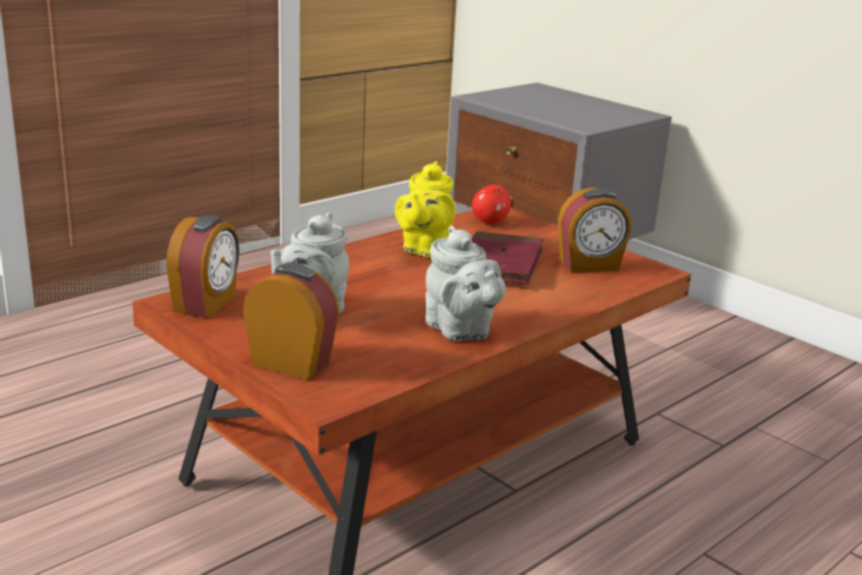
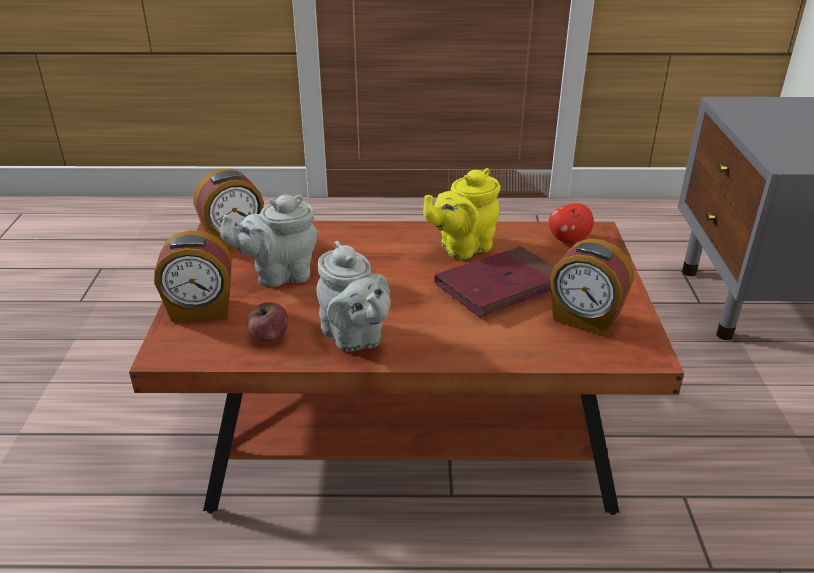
camera: 45 degrees right, 10 degrees up
(292, 362) = (201, 311): alarm clock -> alarm clock turned 105 degrees clockwise
(392, 356) = (269, 336): none -> apple
(460, 331) = (354, 337): grey teapot -> grey teapot turned 45 degrees counterclockwise

